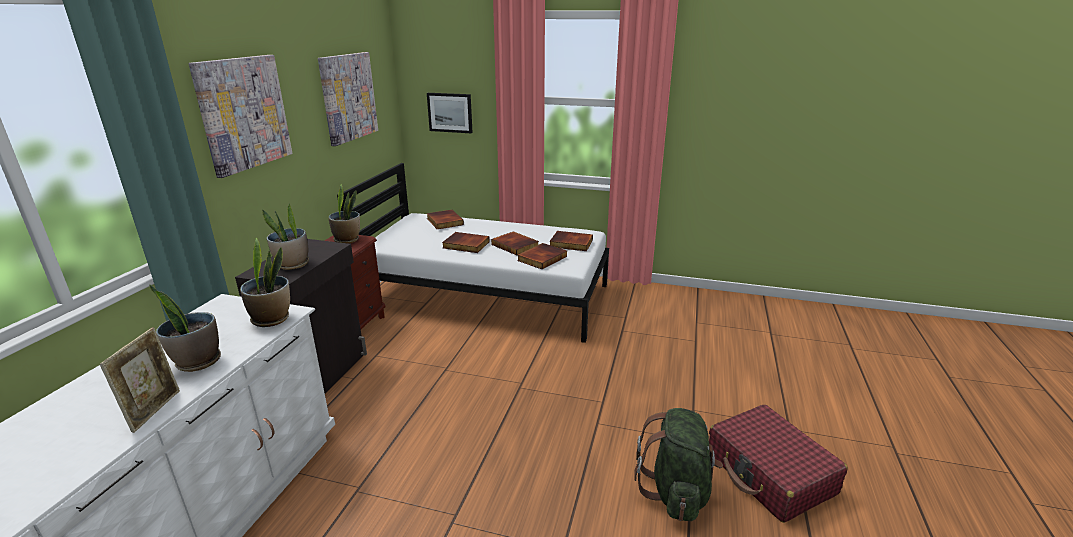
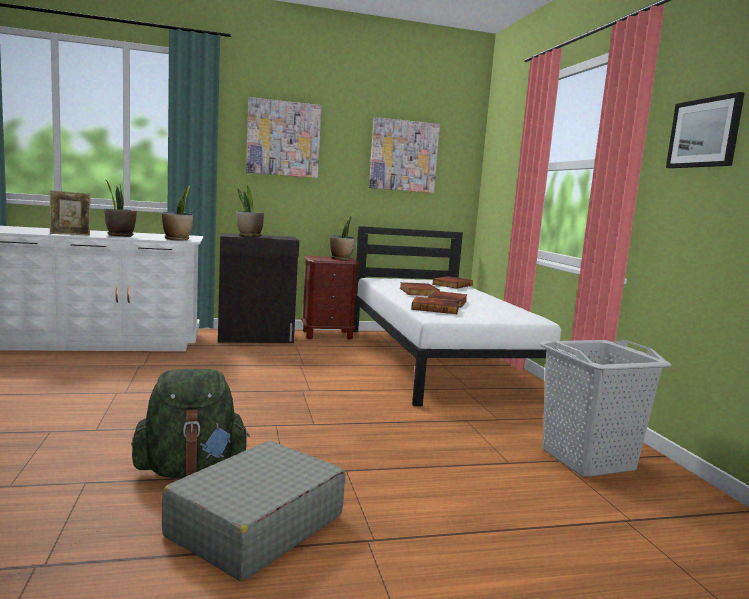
camera: 60 degrees right, 15 degrees down
(450, 112) = (502, 186): picture -> picture (704, 133)
(570, 243) = (491, 314): book -> none
(698, 313) = (588, 460): none -> grey laundry basket
(770, 473) = (255, 526): red suitcase -> grey suitcase

